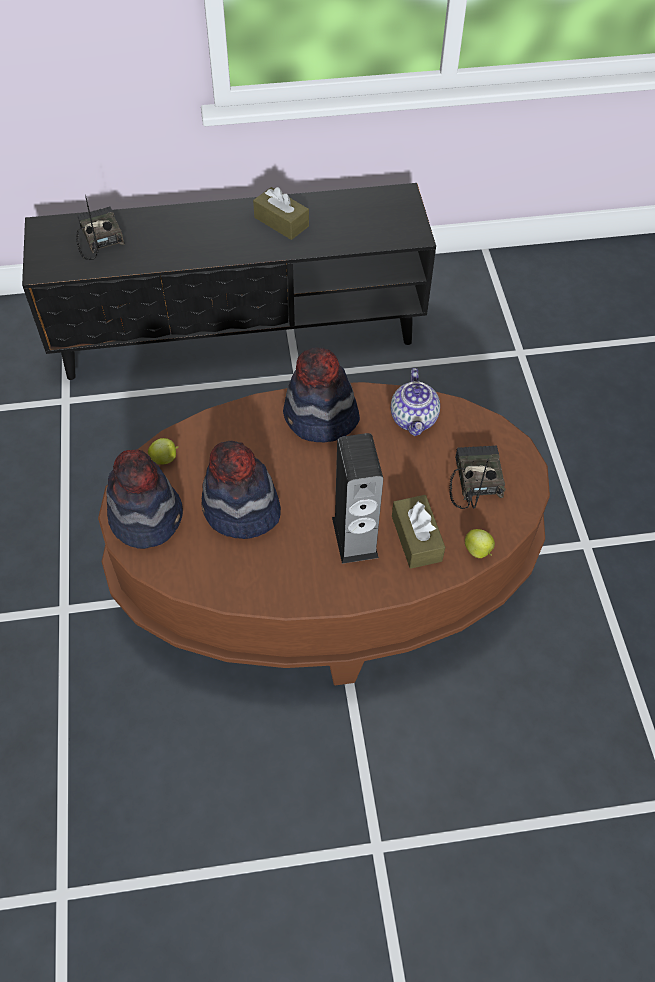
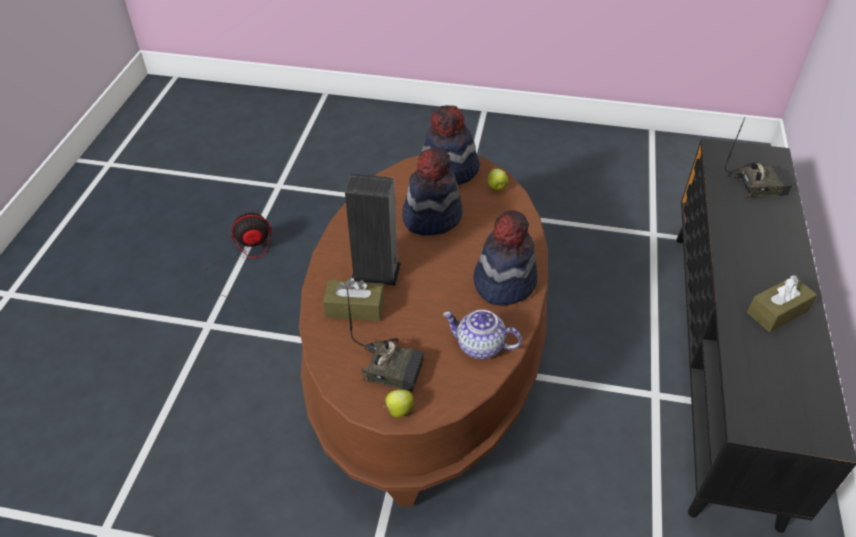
camera: 110 degrees right, 10 degrees down
(246, 861) = (244, 261): none -> fan
(478, 551) = (321, 344): apple -> apple (398, 411)

